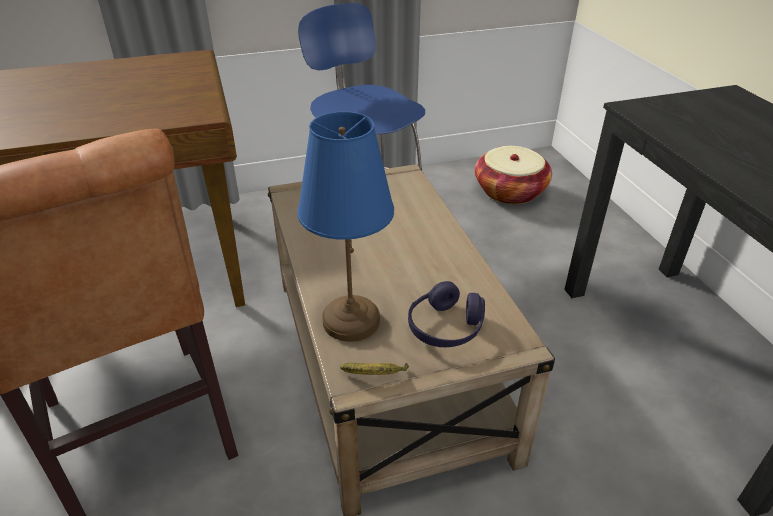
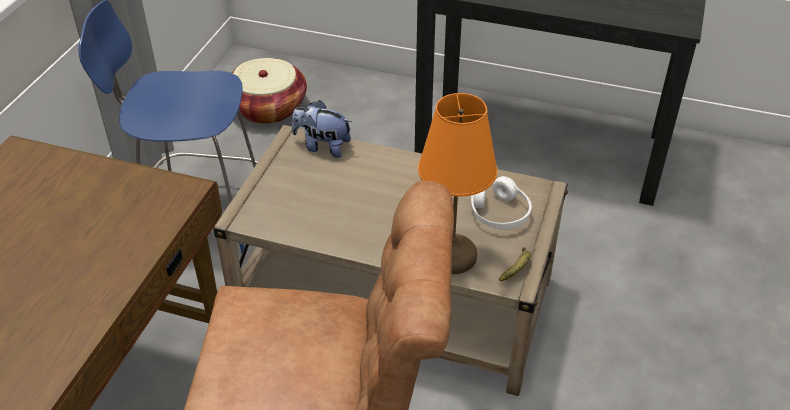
camera: 55 degrees left, 5 degrees up
(352, 322) = (453, 256): blue table lamp -> orange table lamp
(414, 191) = (322, 146): none -> plush toy
(445, 327) = (499, 213): purple headphones -> white headphones

